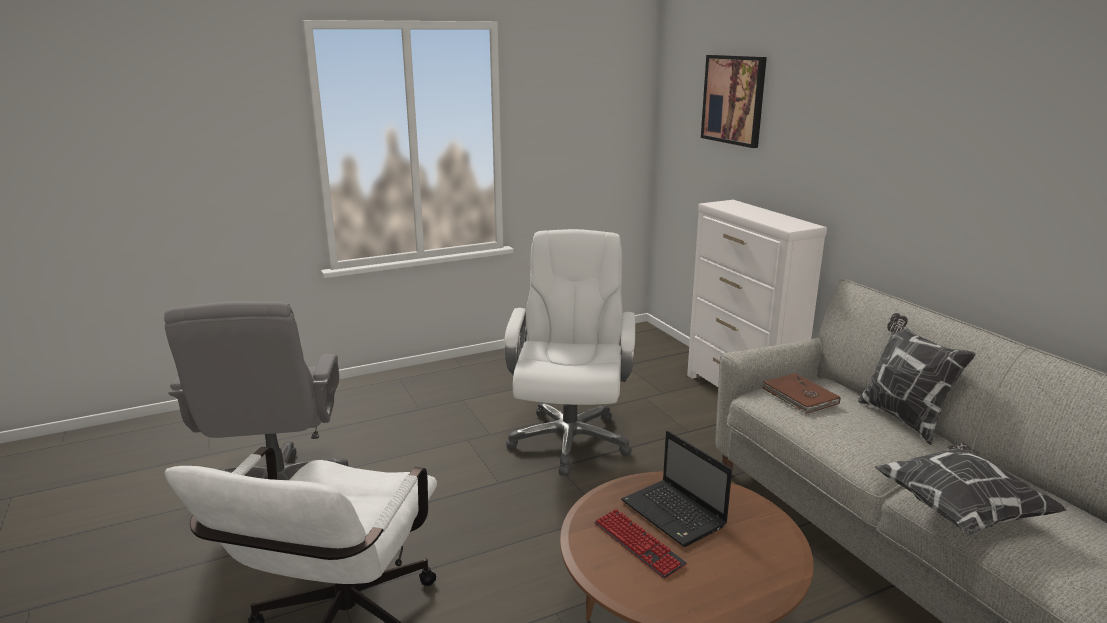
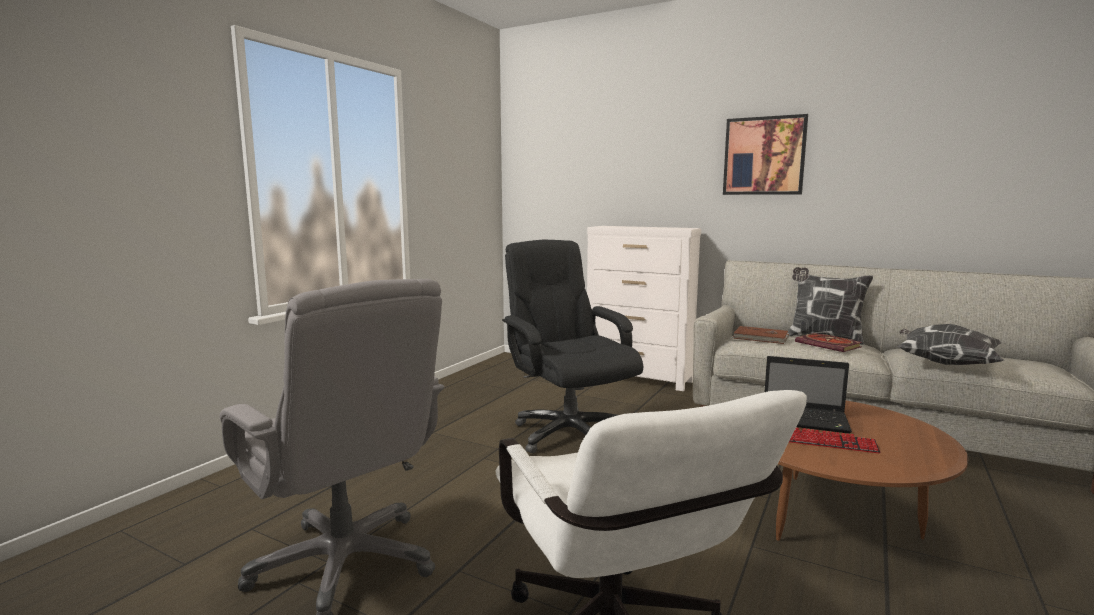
camera: 35 degrees left, 10 degrees down
(569, 440) = (569, 433): white office chair -> black office chair
(734, 100) = (591, 149): picture -> picture (764, 156)
(863, 433) = (829, 345): none -> book

